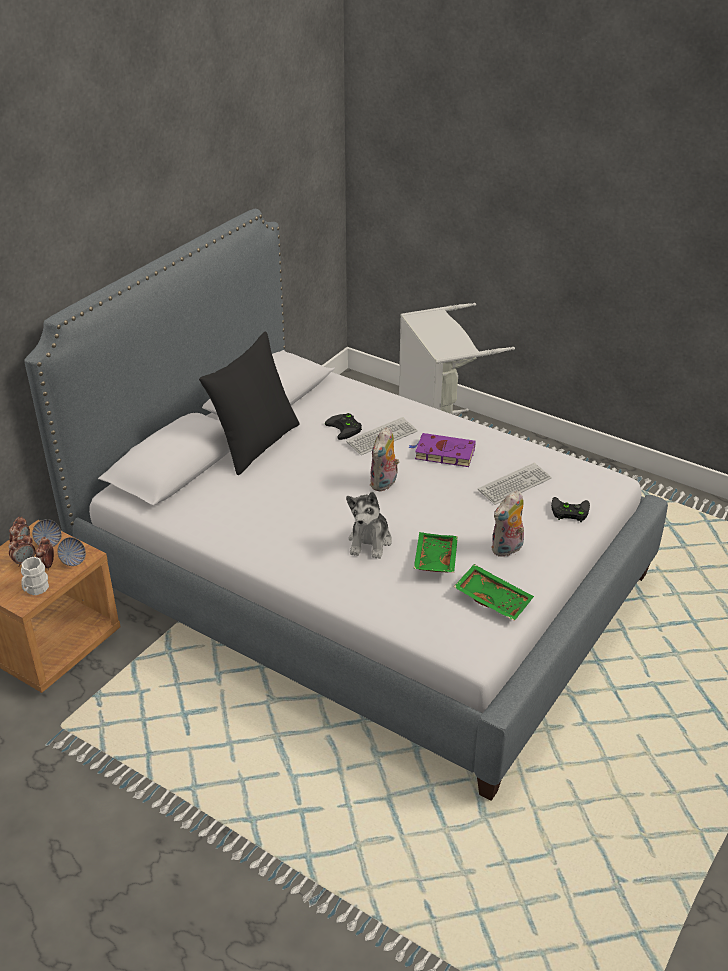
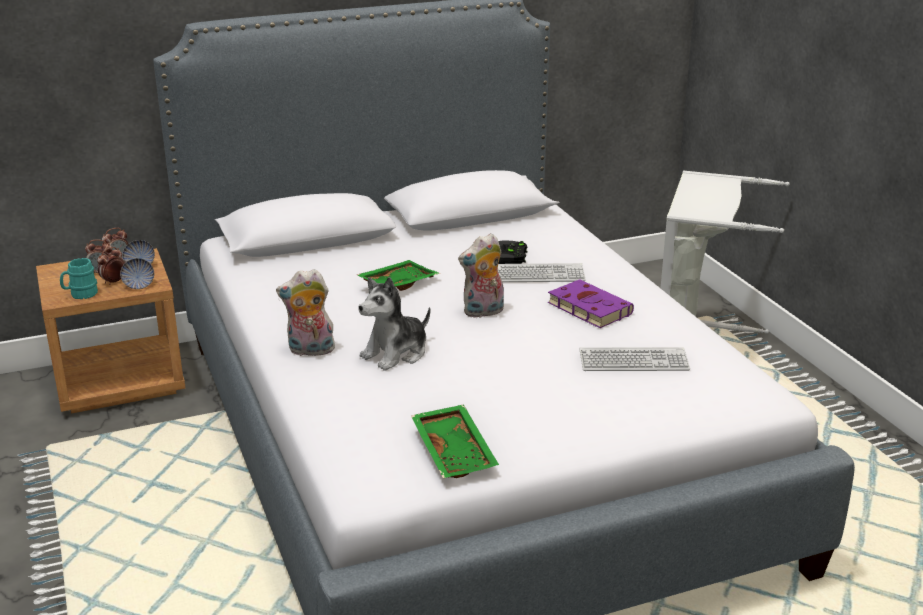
camera: 35 degrees right, 10 degrees down
(35, 589) = (80, 294): white mug -> turquoise mug
(256, 444) = (402, 243): black pillow -> none
(434, 559) = (438, 391): green tray -> green tray (397, 284)
(507, 549) = (539, 415): plush toy -> plush toy (310, 351)
(568, 512) = (666, 408): black game controller -> none

